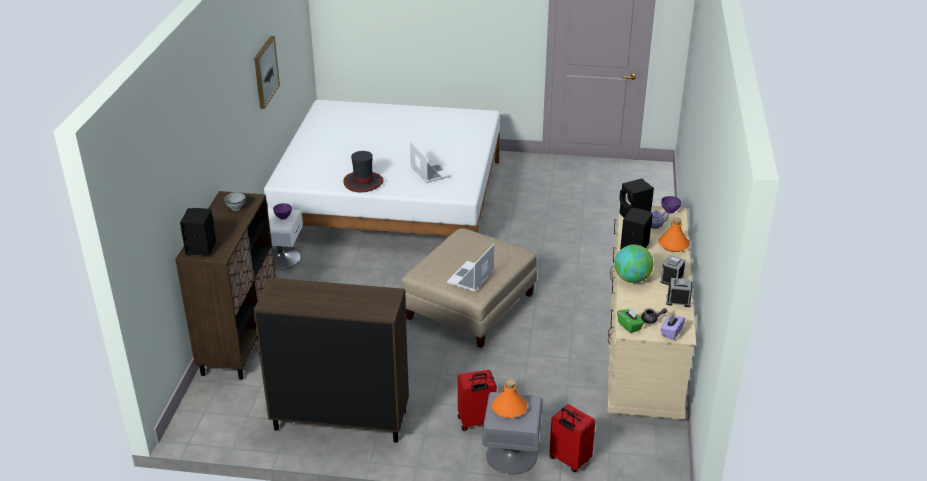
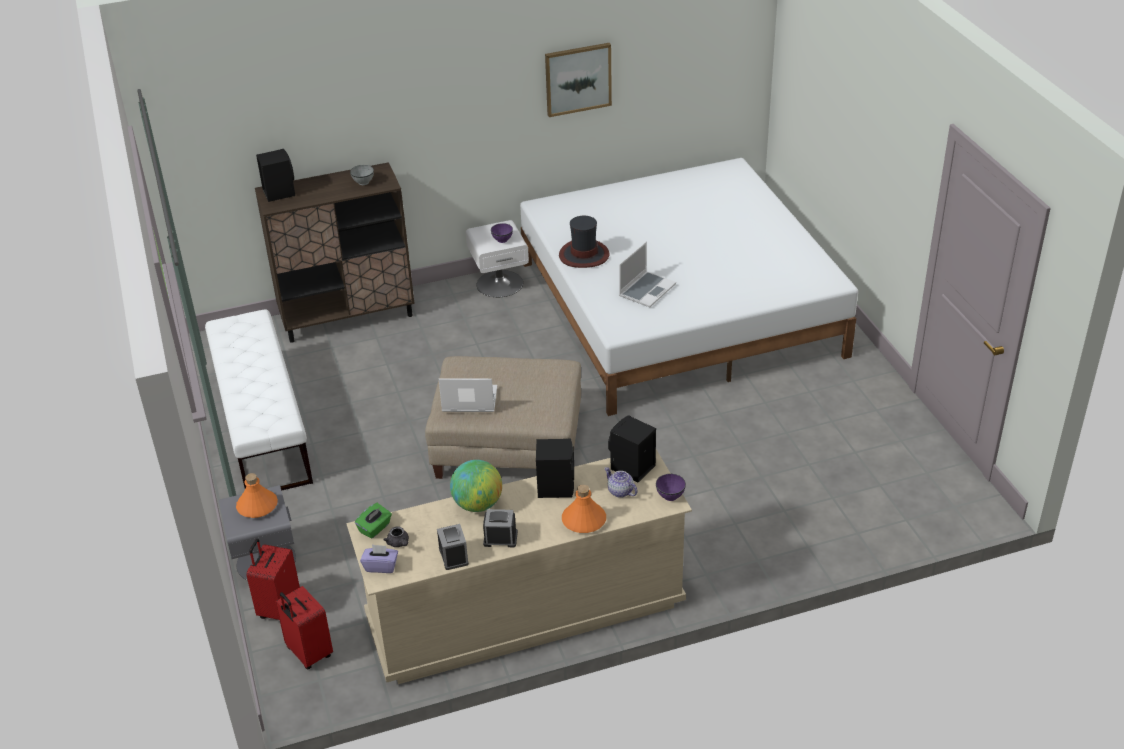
camera: 65 degrees right, 5 degrees up
(340, 420) = (262, 424): brown cabinet -> white bench
(476, 422) = (306, 517): red suitcase -> red suitcase (308, 653)

